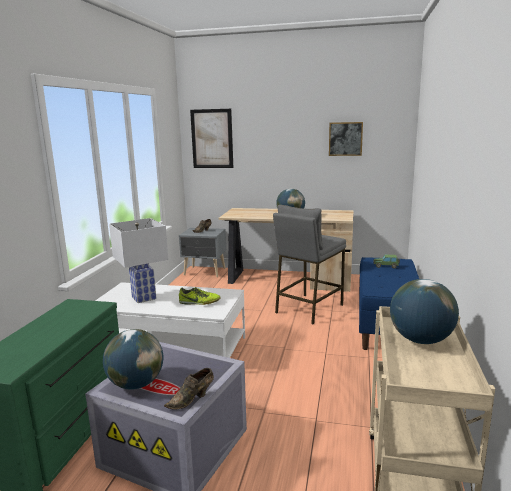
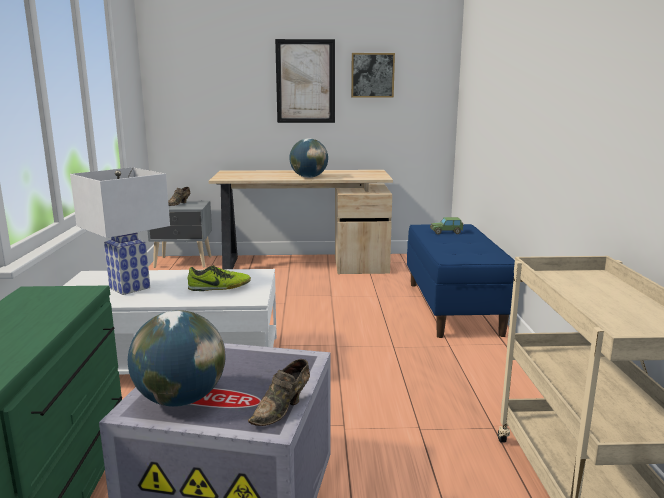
camera: 15 degrees left, 0 degrees up
(212, 139) = (188, 72): picture -> picture (305, 81)
(308, 308) = (346, 296): grey stool -> none
(421, 340) = (591, 291): globe -> none

